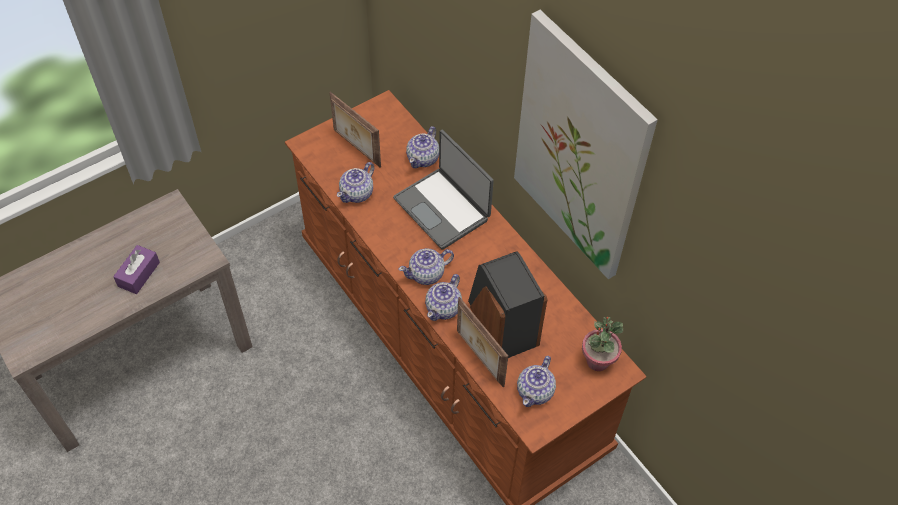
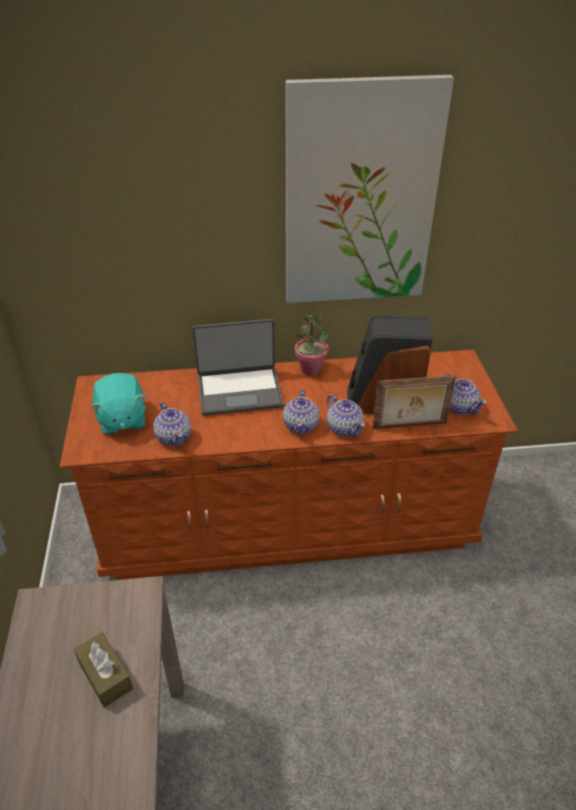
camera: 60 degrees left, 15 degrees down
(139, 274) = (105, 675): purple tissue box -> brown tissue box
(356, 148) = (122, 419): picture frame -> turquoise plush toy
(423, 158) = (175, 383): teapot -> none
(597, 360) = (448, 366): potted plant -> potted plant (310, 369)

